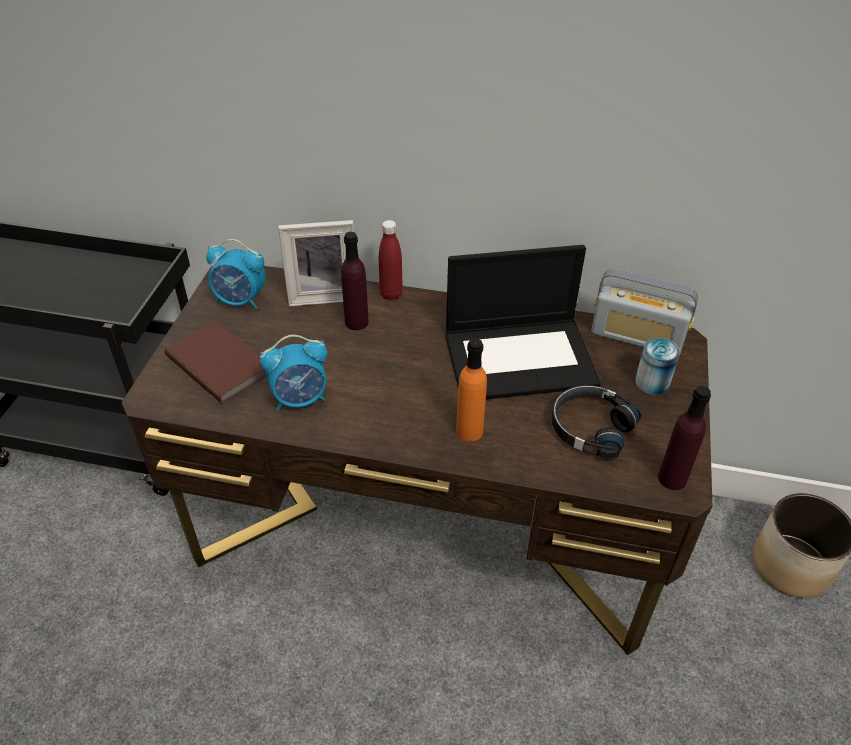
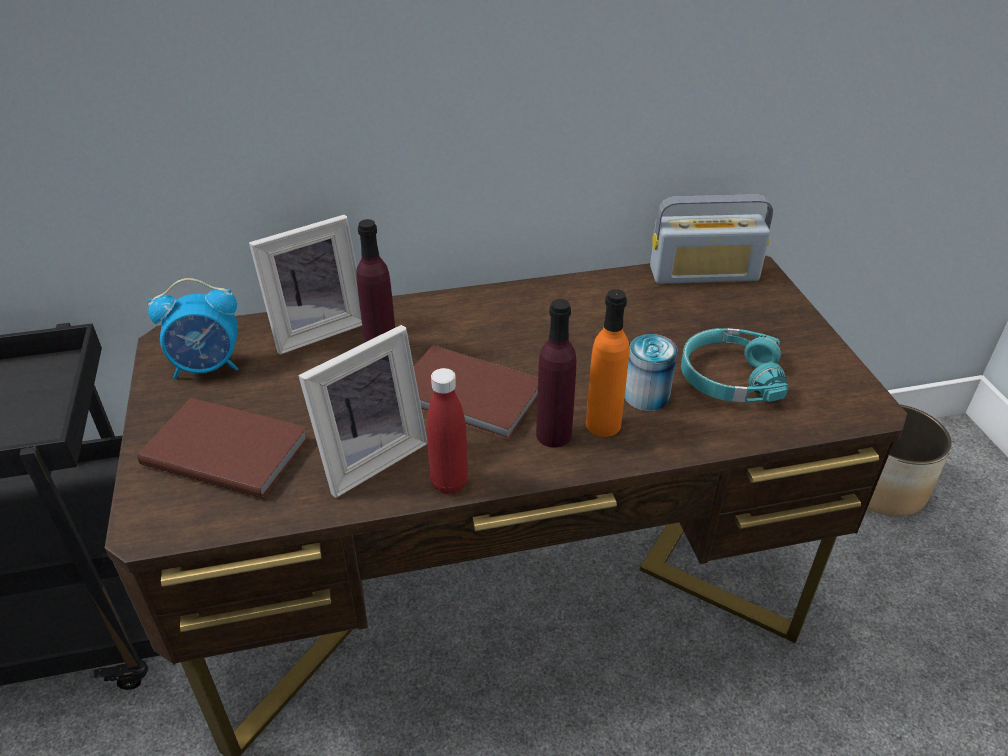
camera: 25 degrees left, 5 degrees down
(300, 399) = (368, 457): alarm clock -> picture frame
(391, 294) = (402, 306): red bottle -> red bottle (449, 483)
(391, 379) = (469, 397): none -> brown book
(521, 358) = (601, 329): laptop -> none
(590, 427) = (729, 377): black headphones -> turquoise headphones
(652, 382) = (753, 313): can -> can (646, 396)
(672, 478) = (849, 400): purple bottle -> purple bottle (553, 435)

